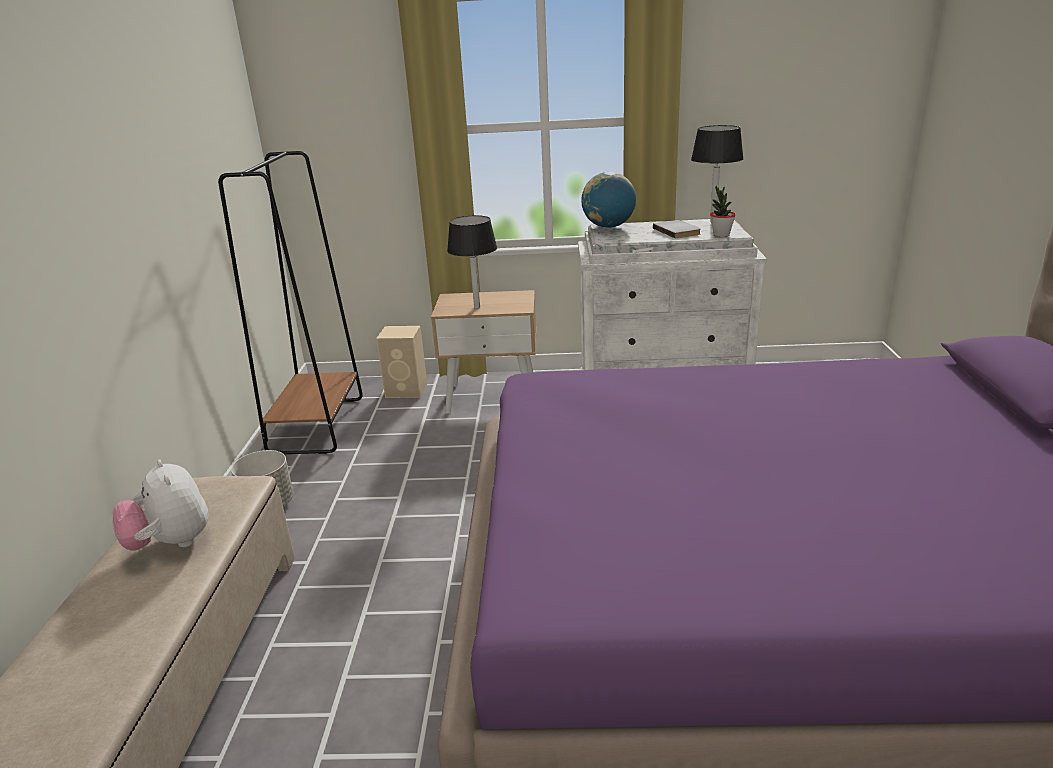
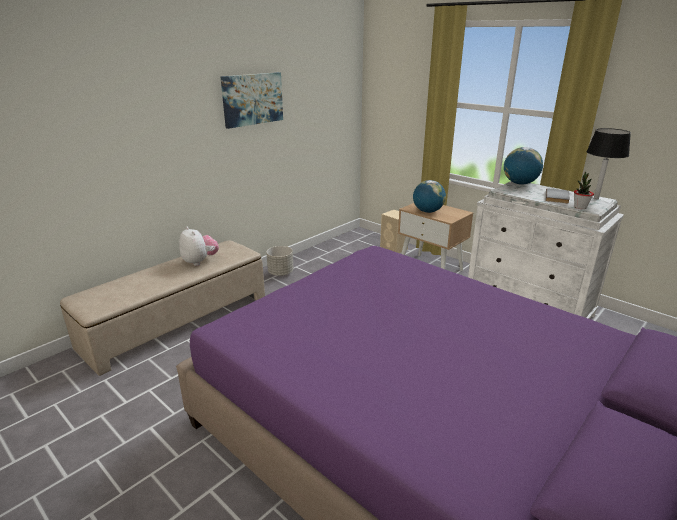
camera: 40 degrees right, 0 degrees up
(127, 168) = (252, 99): none -> picture
(171, 543) = (200, 261): plush toy -> plush toy turned 135 degrees clockwise
(317, 426) = (337, 249): clothes rack -> none
(477, 307) = (427, 211): black table lamp -> globe

